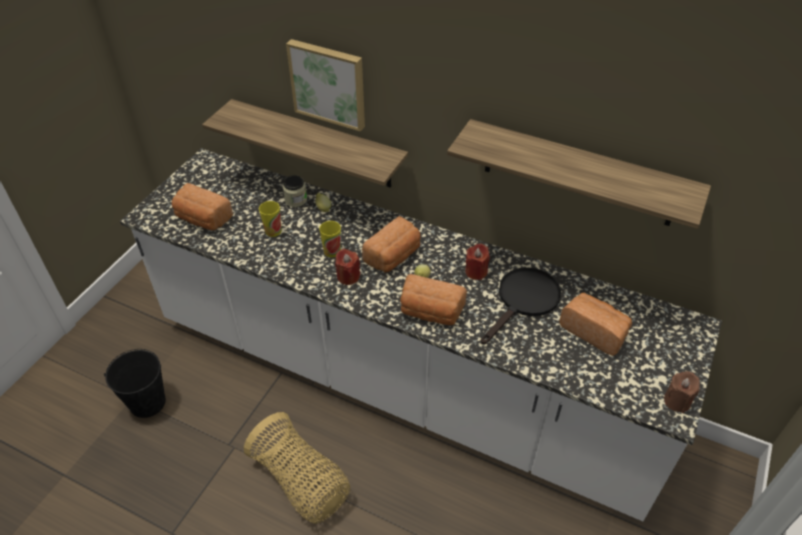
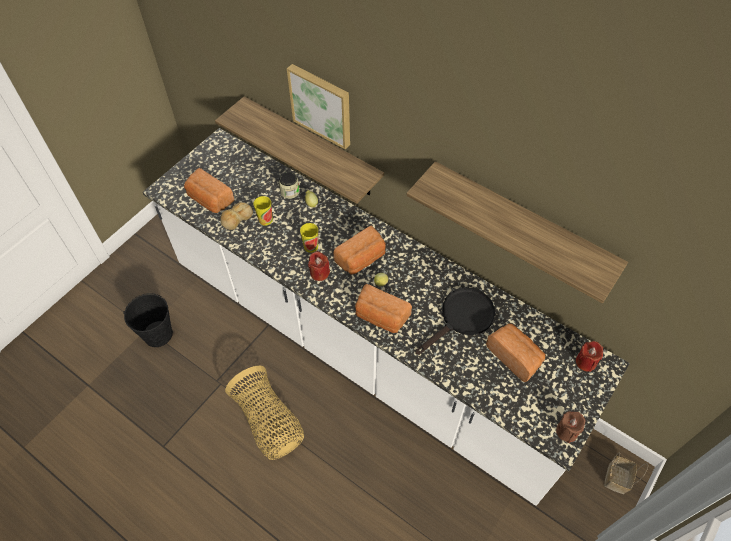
camera: 10 degrees right, 10 degrees up
(238, 234) = (236, 219): none -> bread
(476, 271) = (428, 284): red candle -> red candle (585, 362)
(720, 477) = (616, 477): none -> basket

